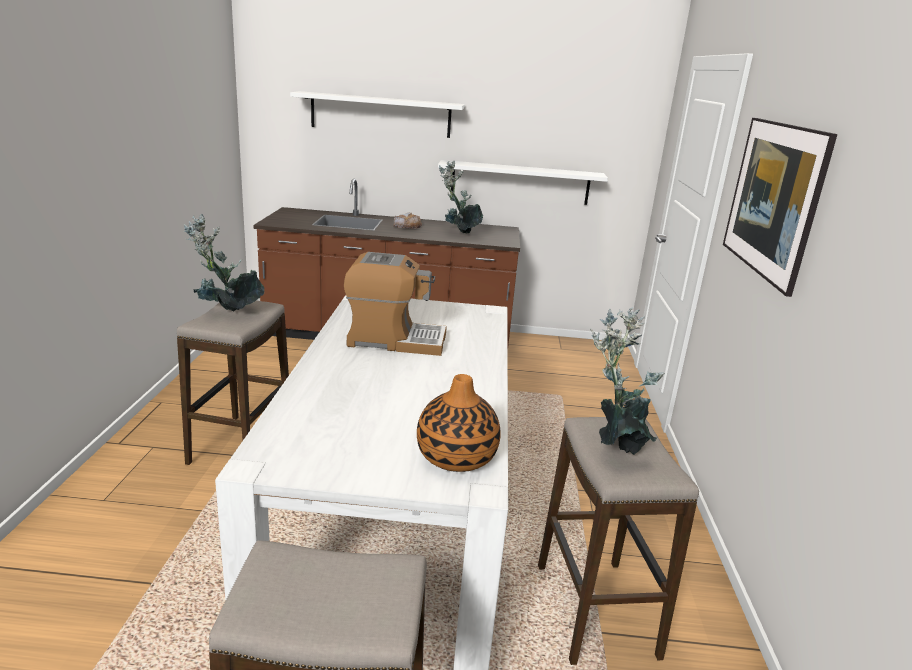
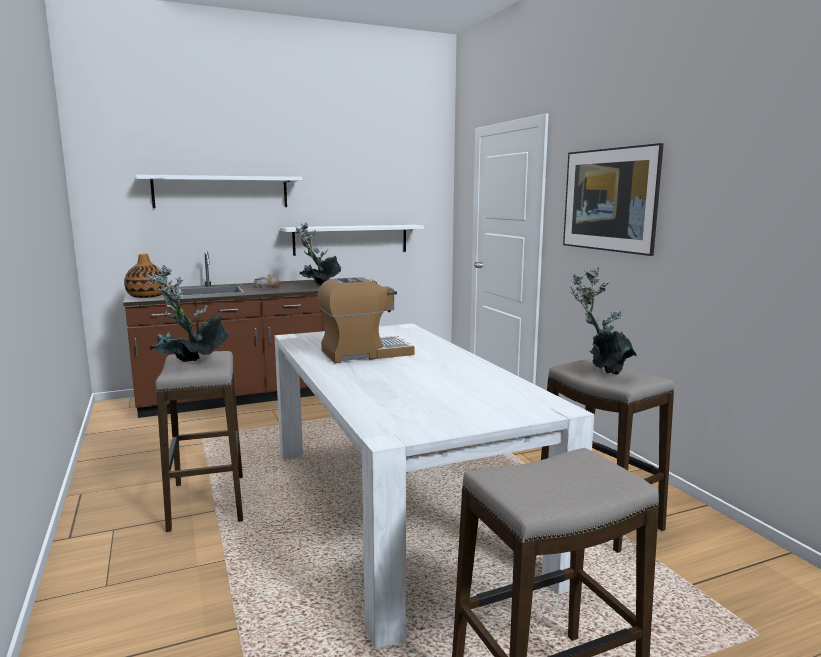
camera: 25 degrees left, 10 degrees down
(456, 457) = (519, 399): vase -> vase (147, 296)

